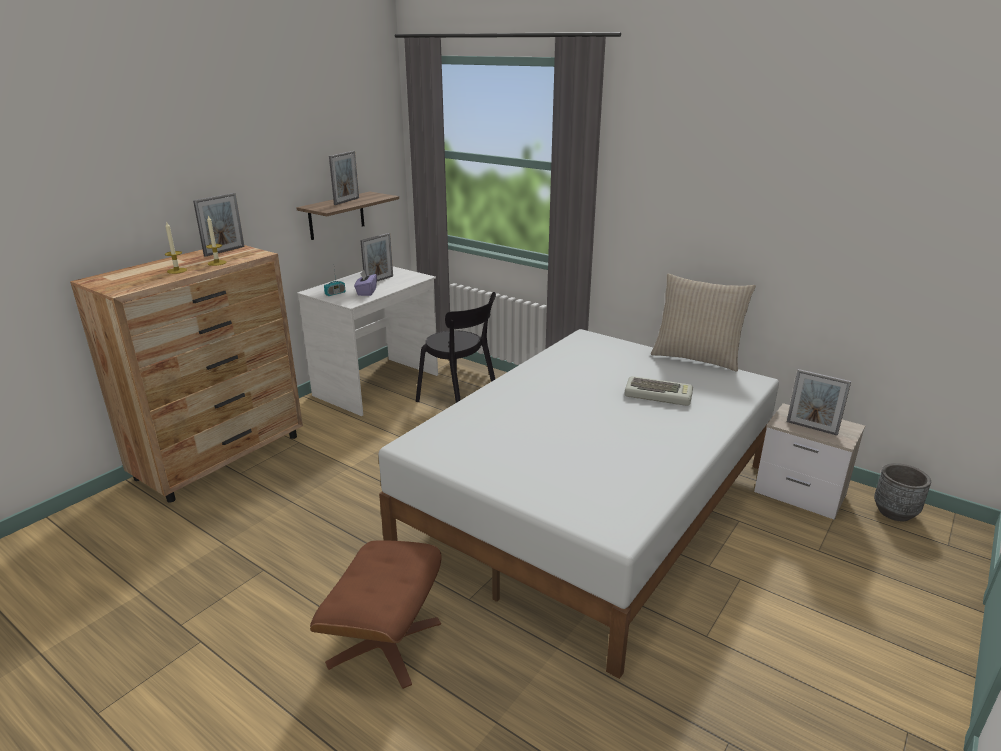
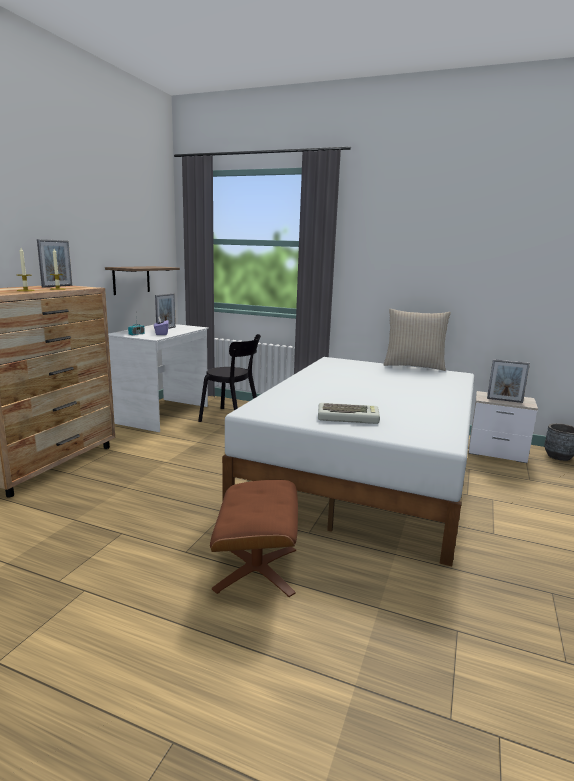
camera: 15 degrees left, 10 degrees down
(346, 201) = (142, 267): picture frame -> none
(658, 395) = (406, 382): keyboard -> keyboard (348, 418)

